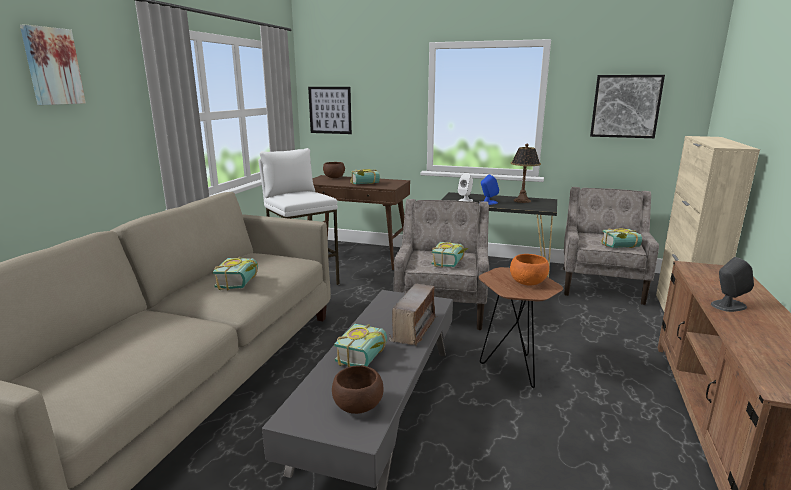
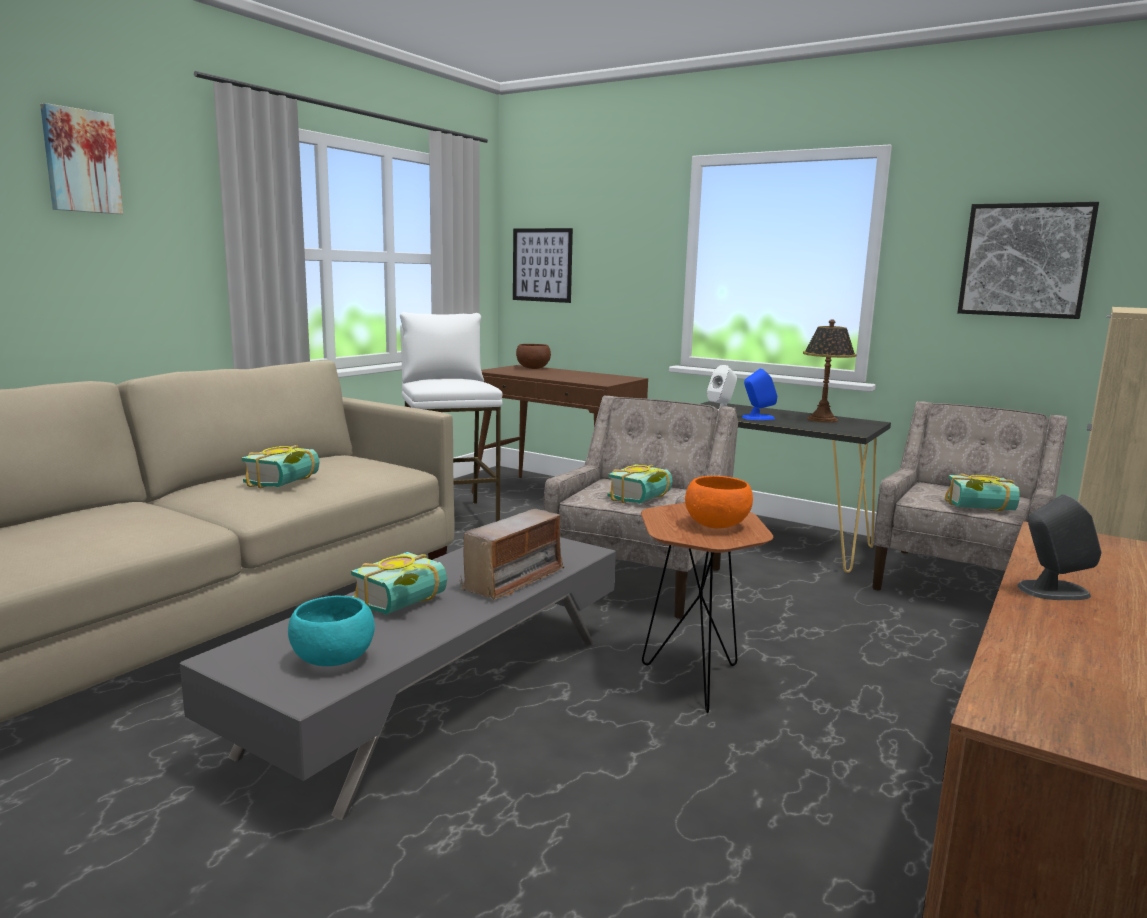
camera: 15 degrees right, 5 degrees down
(358, 406) = (333, 660): brown bowl -> turquoise bowl
(365, 184) = (570, 378): book -> none

